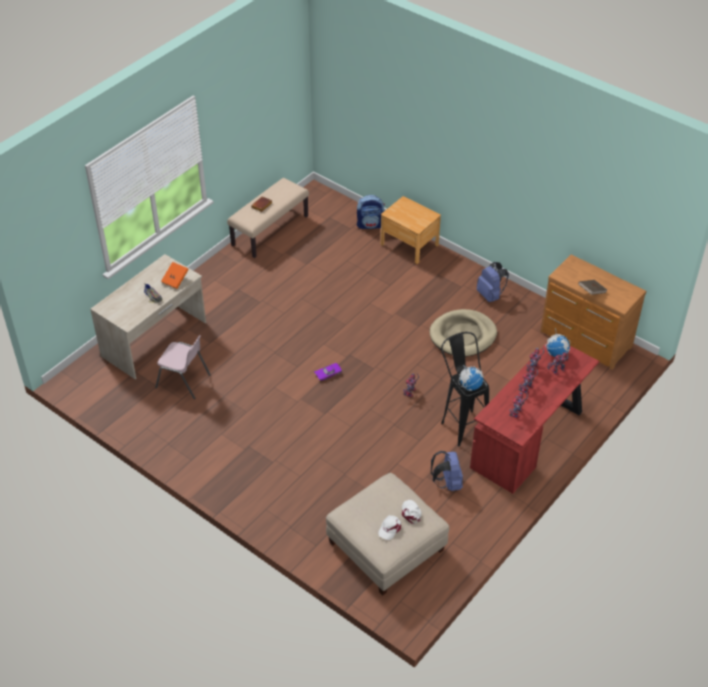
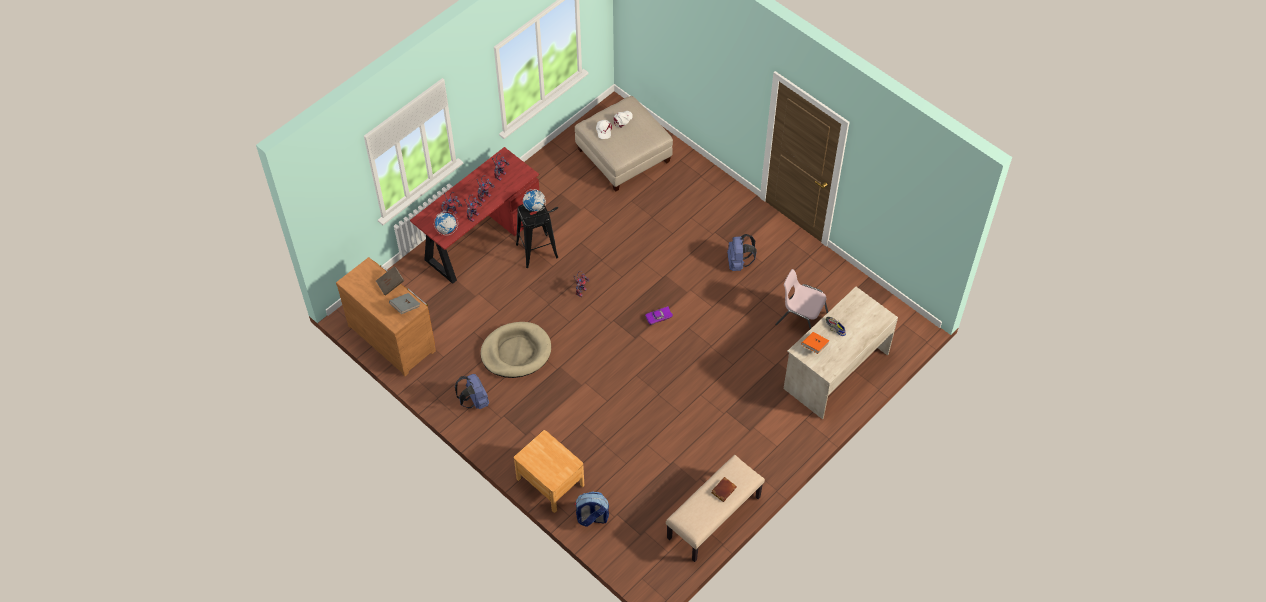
camera: 175 degrees left, 10 degrees up
(447, 483) = (563, 203): blue backpack -> blue backpack (738, 263)
(570, 274) = (405, 307): none -> grey book

